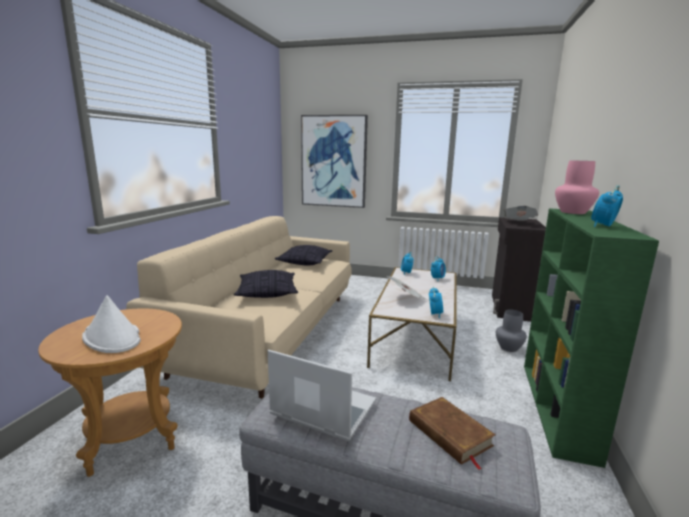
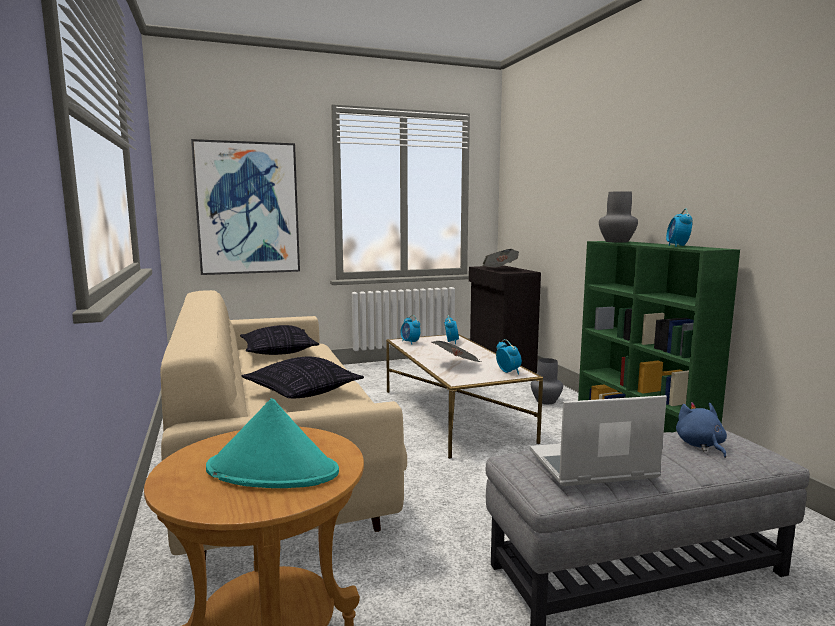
camera: 35 degrees left, 5 degrees down
(112, 337) = (273, 471): white hat -> turquoise hat
(449, 433) = (700, 445): brown book -> blue plush toy
(572, 212) = (616, 241): pink vase -> grey vase

